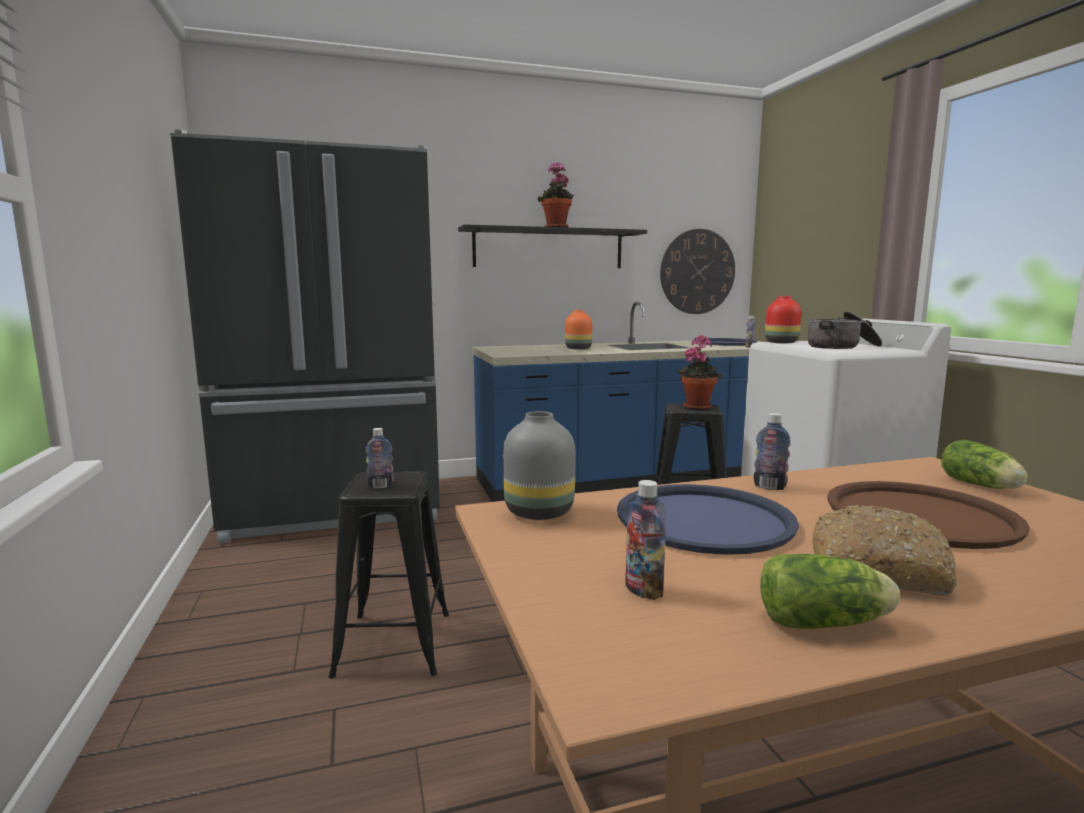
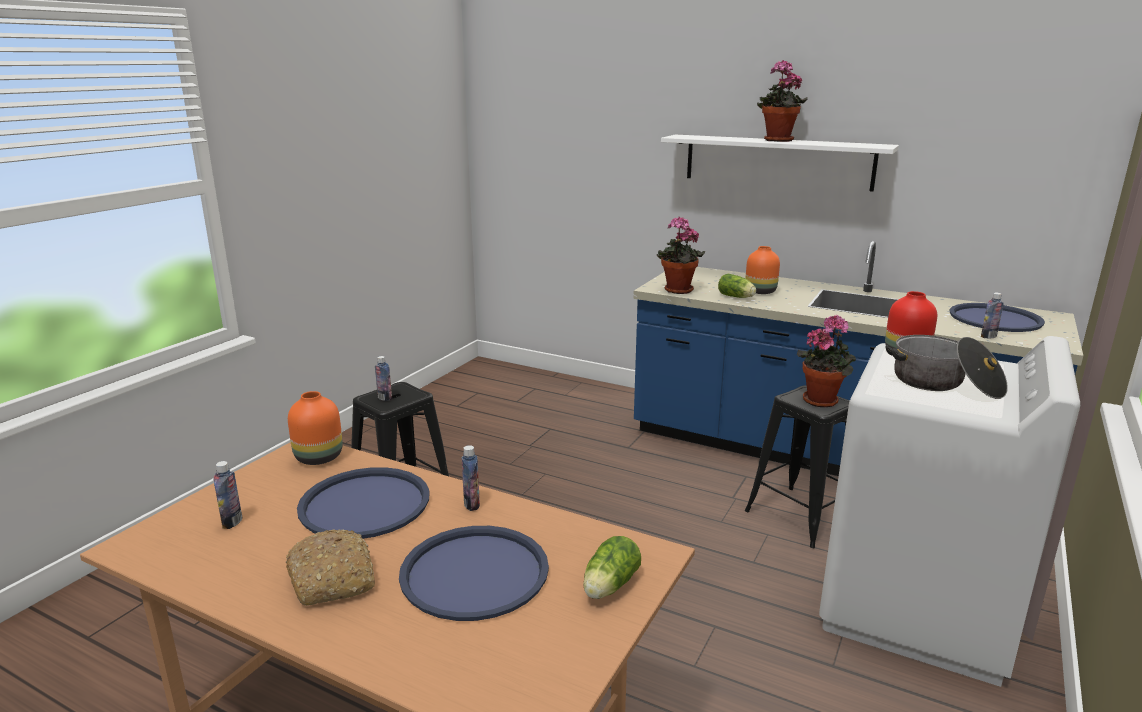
camera: 45 degrees right, 10 degrees up
(336, 510) = (521, 393): black fridge -> none
(526, 354) = (677, 291): none -> potted plant
(537, 513) = (317, 457): grey vase -> orange vase
(549, 248) = (777, 162): black shelf -> white shelf
(697, 272) = (1002, 205): wall clock -> none
(826, 623) = (235, 579): lettuce -> lettuce (737, 297)
(920, 515) = (475, 573): brown tray -> blue tray

